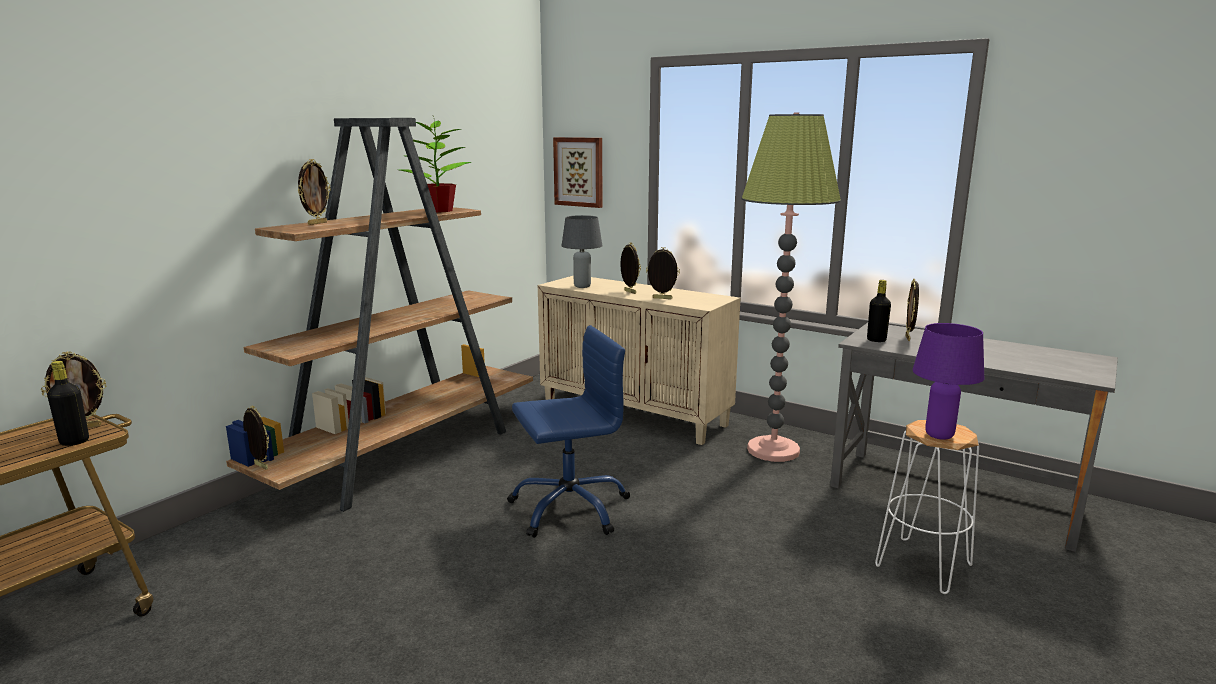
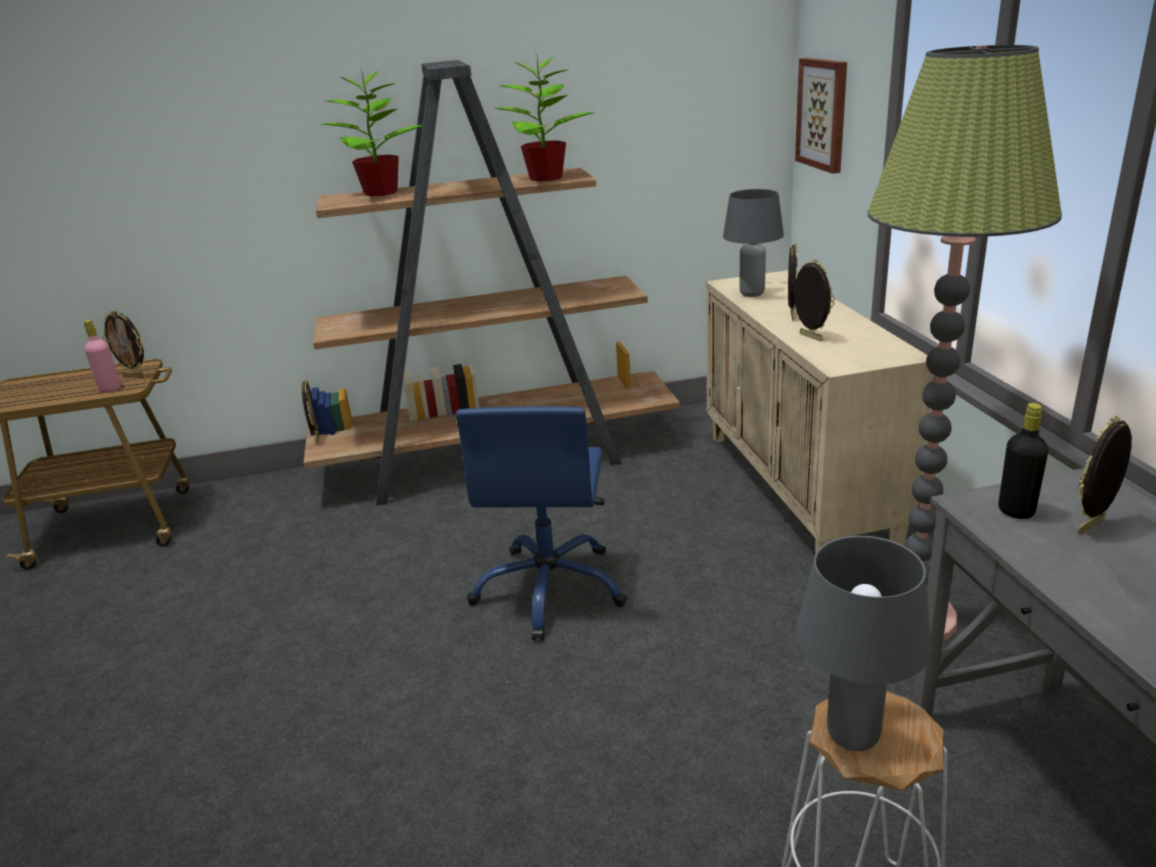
camera: 45 degrees right, 10 degrees up
(74, 442) = (110, 389): black bottle -> pink bottle
(317, 223) = (380, 193): picture frame -> potted plant
(569, 508) = (550, 589): blue office chair -> blue office chair turned 75 degrees clockwise
(939, 435) = (851, 736): purple table lamp -> grey table lamp

